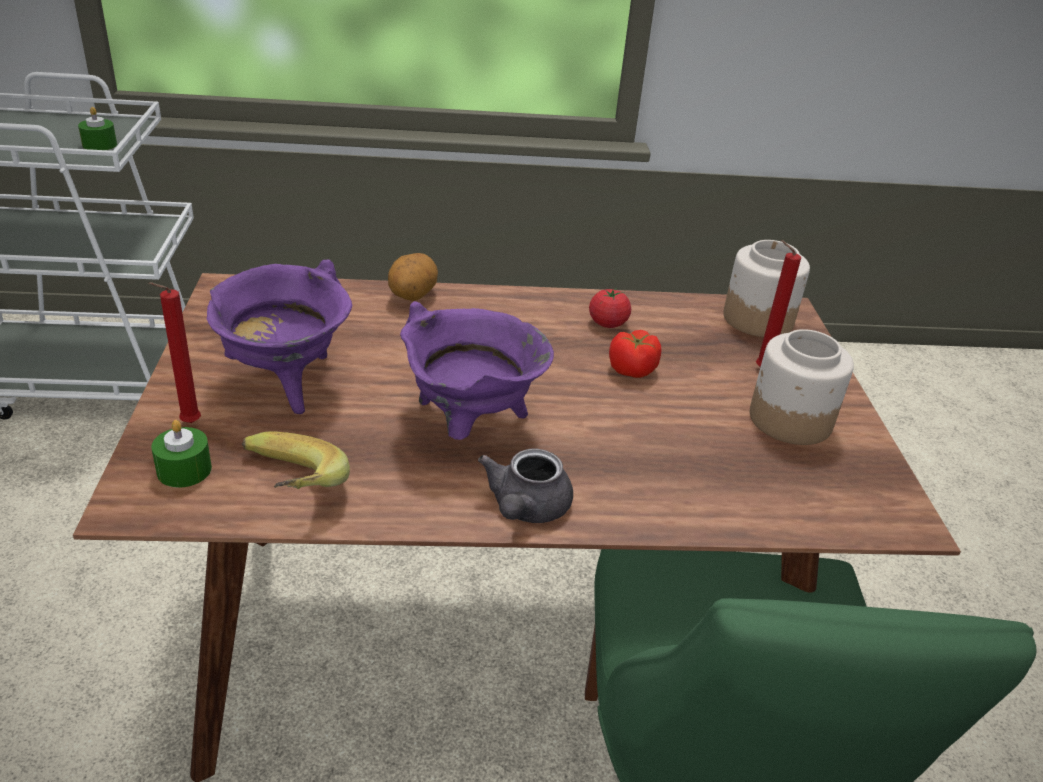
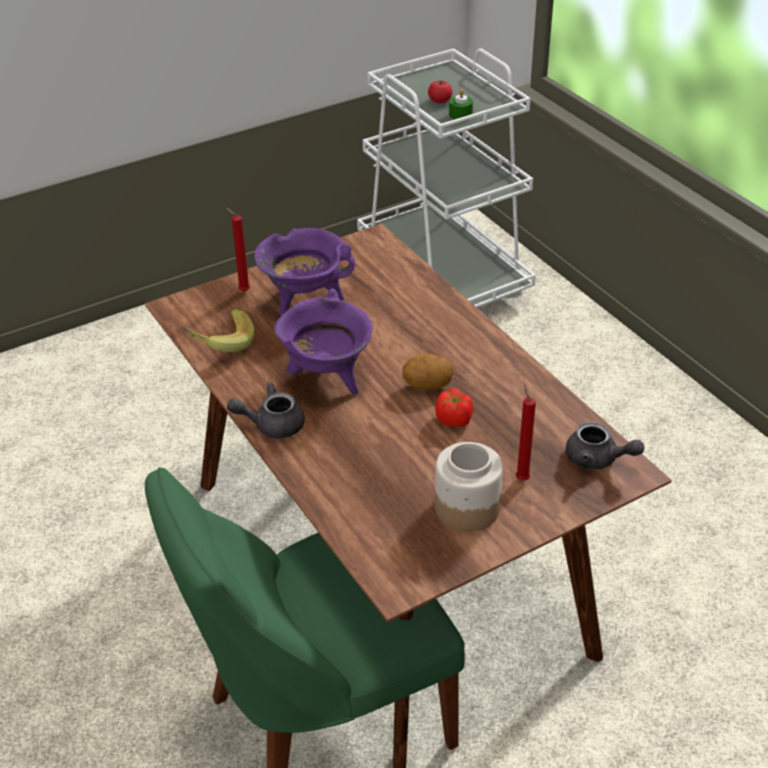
camera: 65 degrees right, 5 degrees up
(184, 470) = (209, 308): green candle -> none
(412, 296) = (442, 301): potato -> potato (427, 385)
(607, 323) = (503, 390): tomato -> tomato (440, 101)
(757, 319) = (597, 460): jar -> grey teapot

